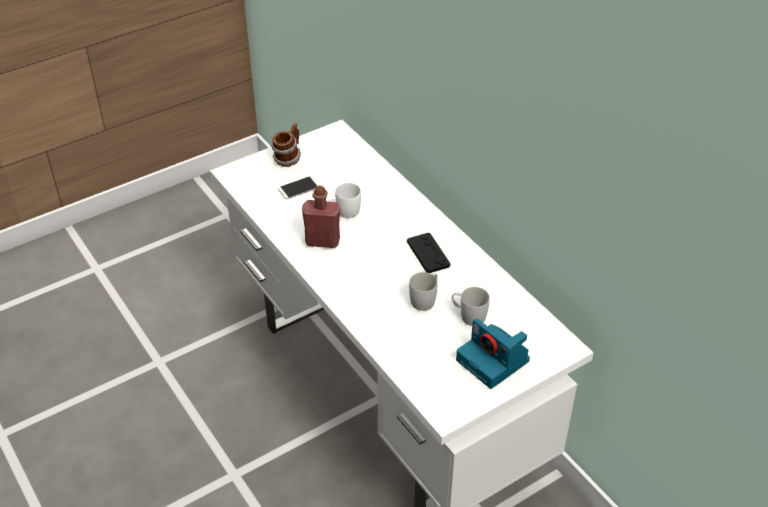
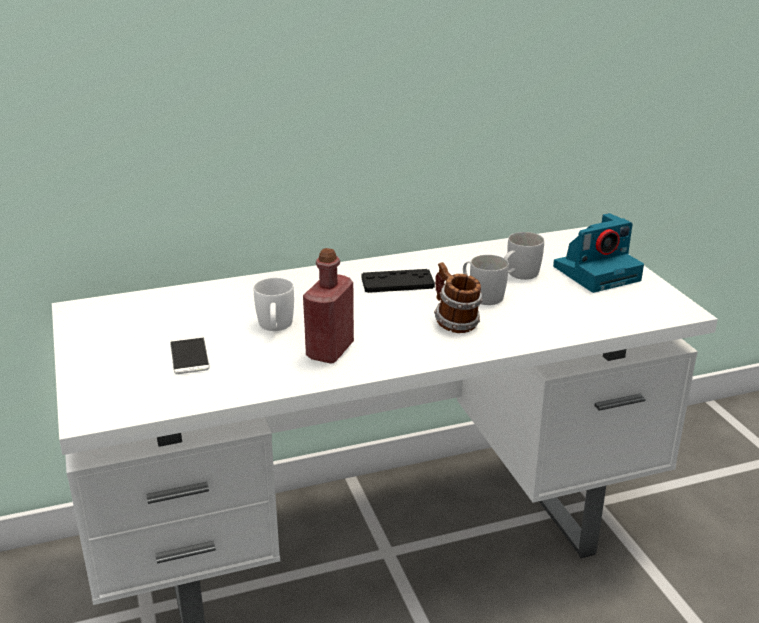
camera: 75 degrees left, 15 degrees down
(288, 158) = (105, 357): mug -> mug (454, 323)

